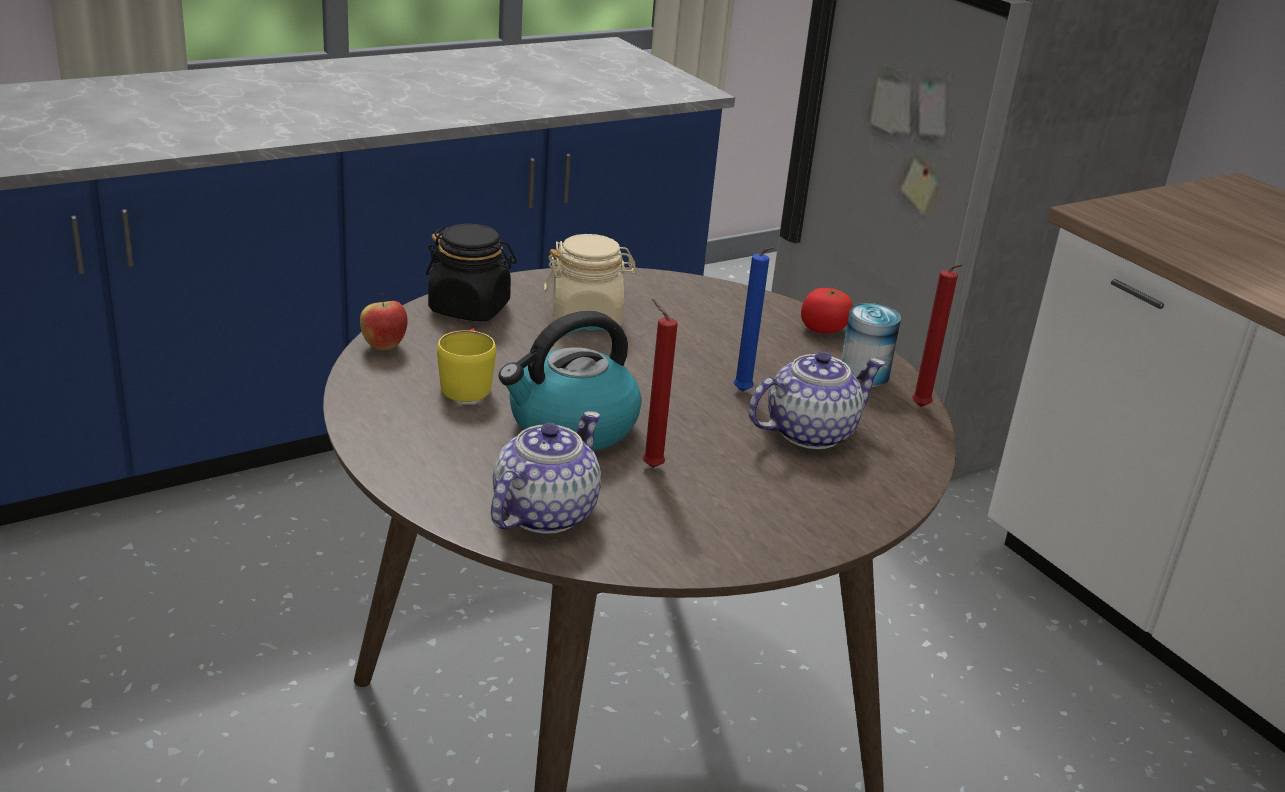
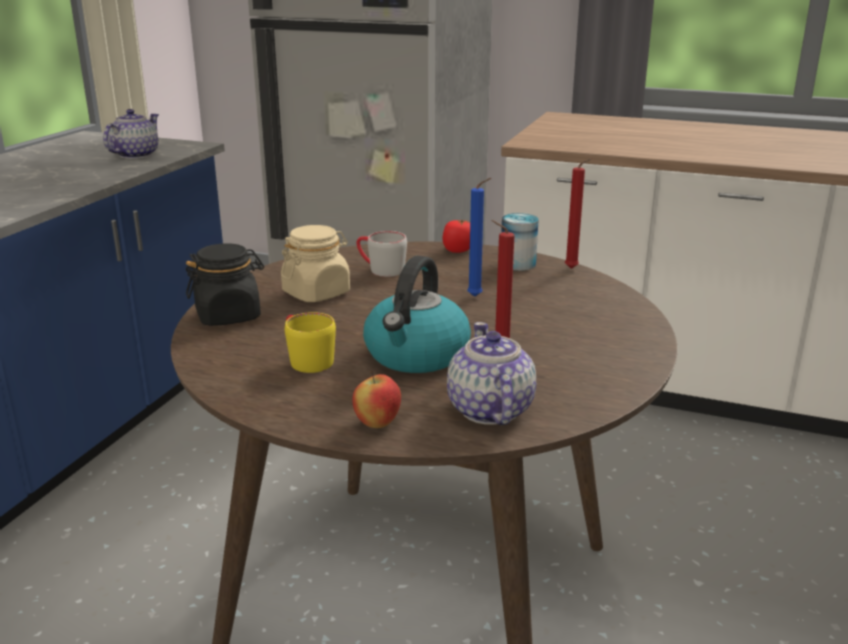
camera: 35 degrees left, 5 degrees down
(384, 346) = (207, 361): apple -> apple (377, 423)
(695, 317) = (380, 269): none -> grey mug
(808, 432) = (544, 303): teapot -> teapot (135, 155)

